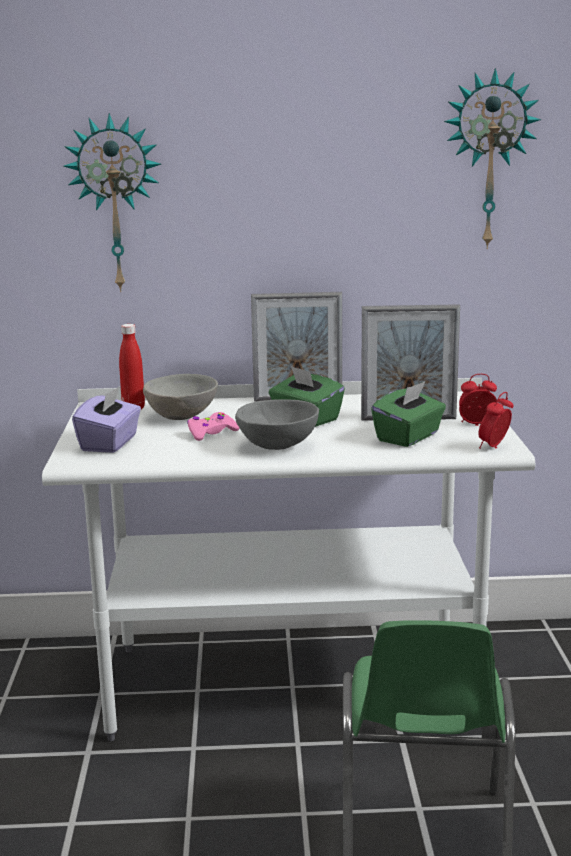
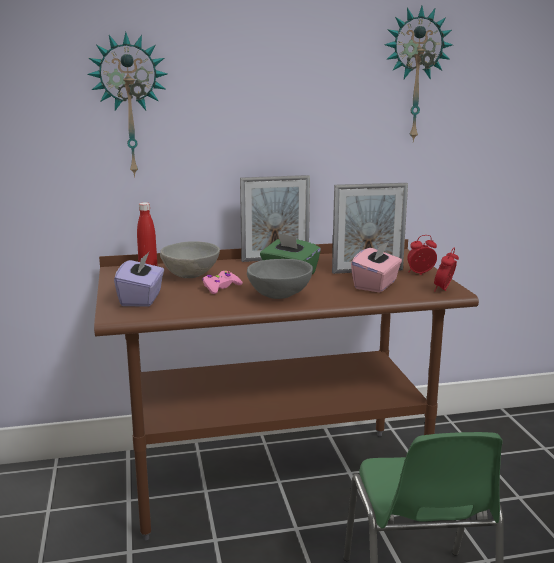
camera: 10 degrees left, 0 degrees up
(290, 684) = (276, 479): white desk -> brown desk
(409, 437) = (376, 285): green tissue box -> pink tissue box

